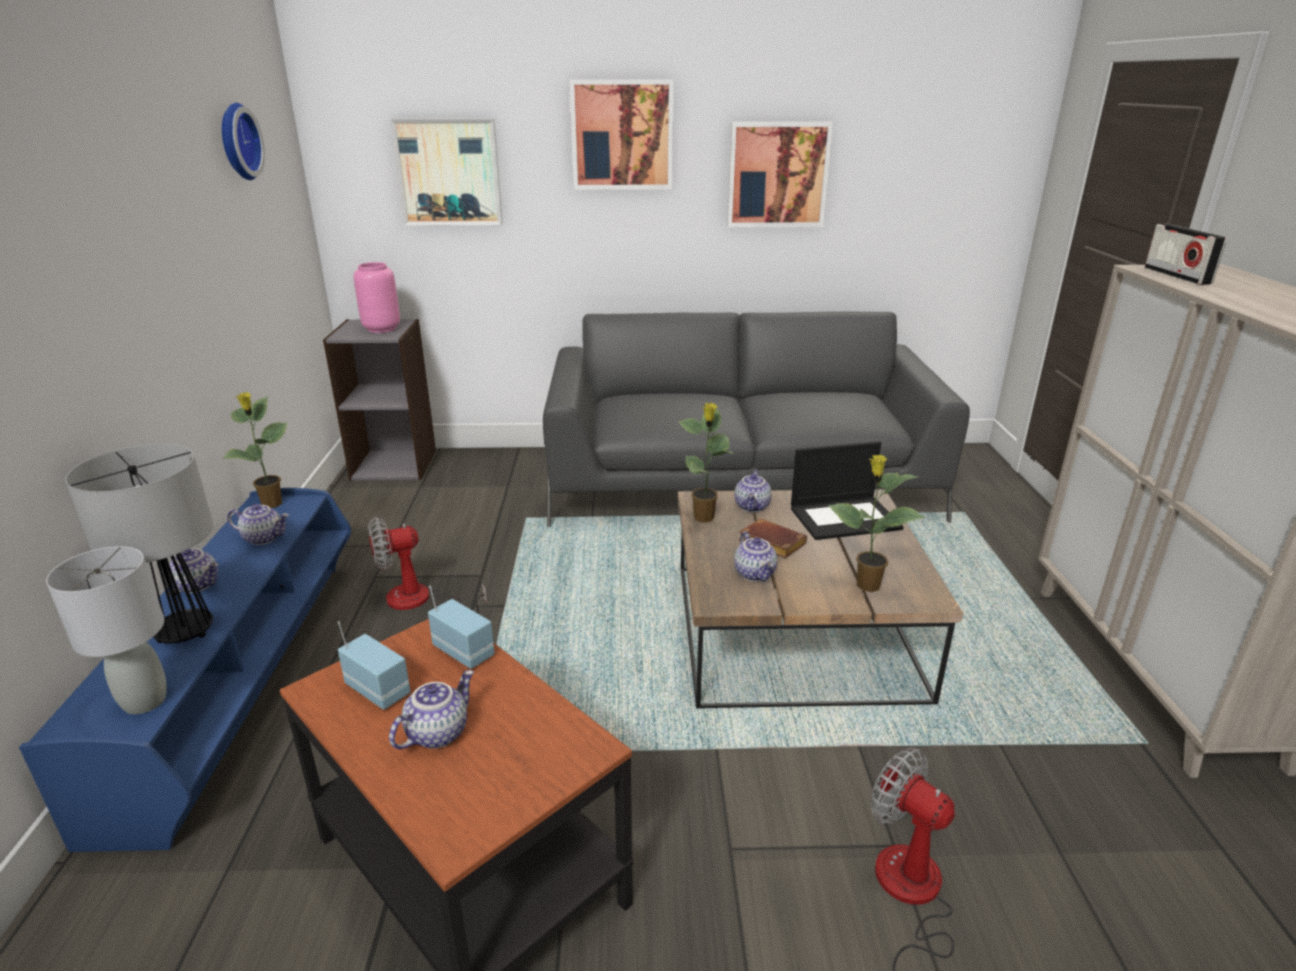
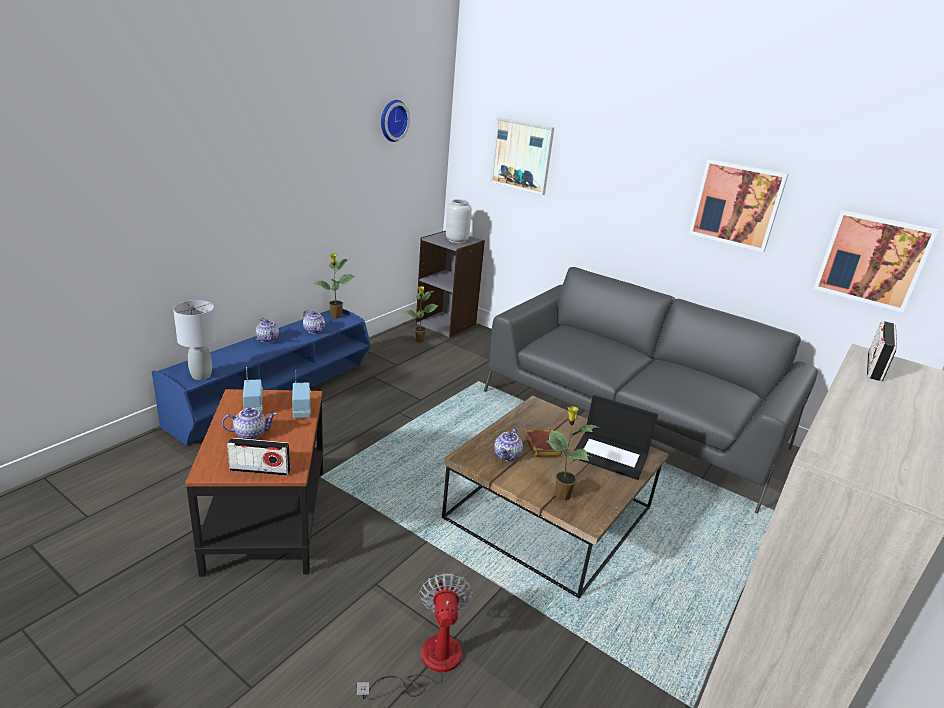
camera: 35 degrees right, 0 degrees up
(186, 632) = (242, 356): table lamp -> none
(382, 329) = (457, 240): pink vase -> grey vase
(420, 602) = (378, 398): fan -> none
(538, 777) = (260, 470): none -> radio
(622, 135) = (630, 153): picture -> picture (872, 260)
(704, 518) = (524, 415): potted plant -> potted plant (419, 340)
(753, 507) = (563, 423): teapot -> none

